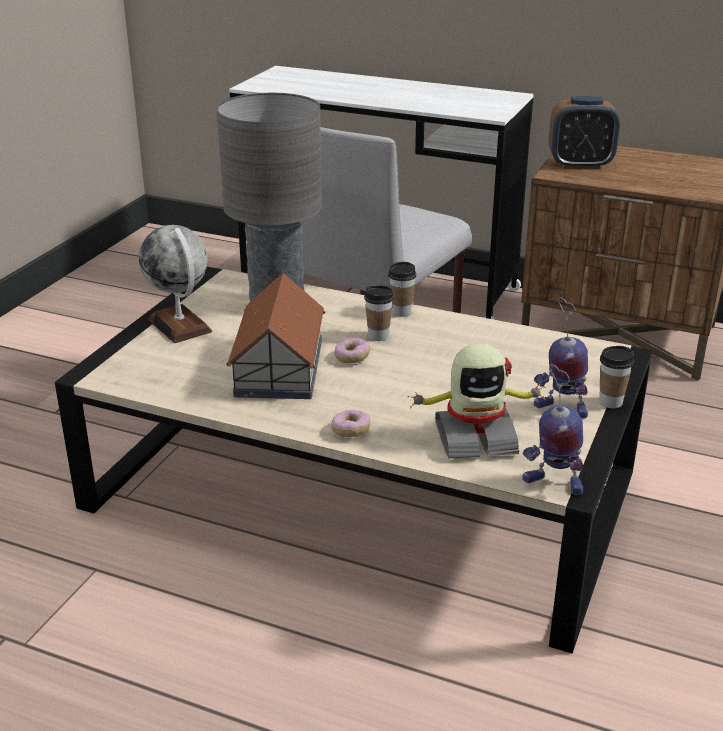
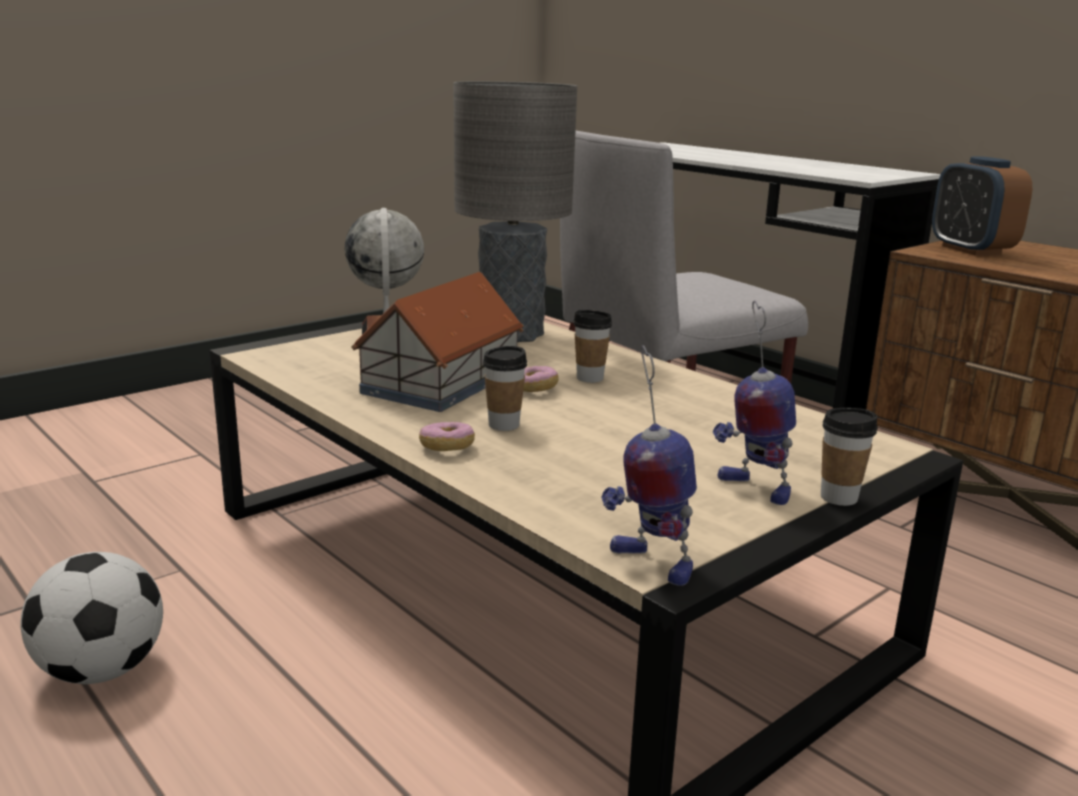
camera: 25 degrees right, 10 degrees down
(125, 665) = (103, 670): none -> football
(401, 312) = (643, 365): cup -> cup (504, 425)
(474, 437) = (596, 489): toy robot -> none
(580, 165) = (971, 250): alarm clock -> alarm clock turned 45 degrees clockwise

